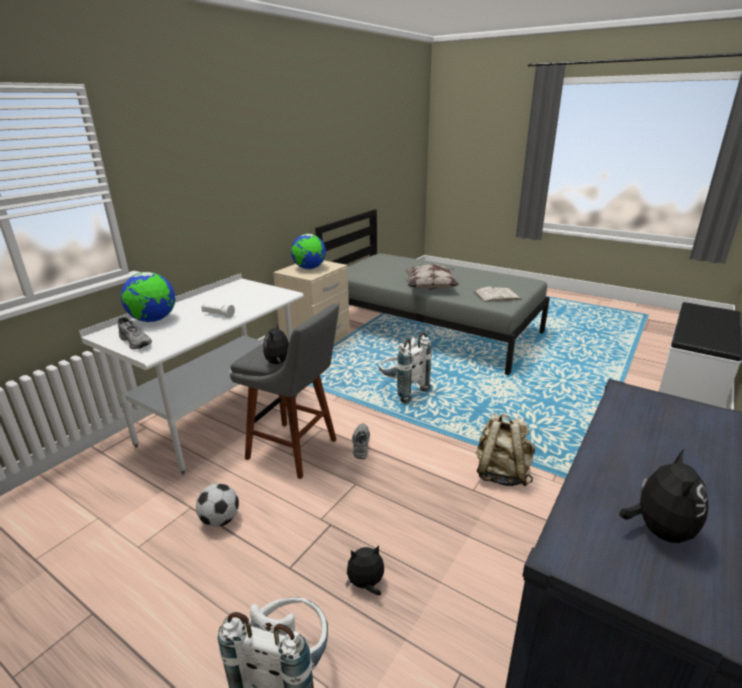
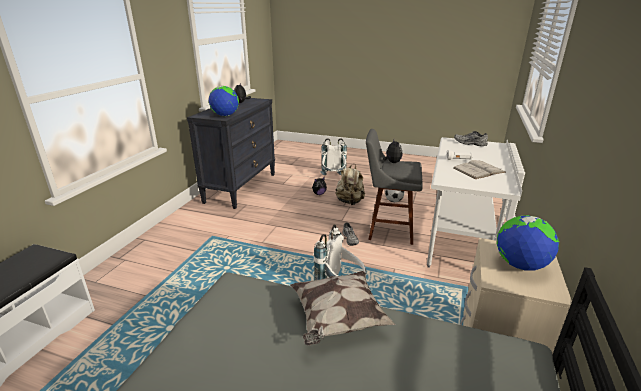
camera: 165 degrees right, 0 degrees up
(153, 320) = (491, 153): globe -> globe (225, 115)
(497, 295) = (232, 309): white book -> white book (479, 170)
(501, 473) = (258, 235): beige backpack -> beige backpack (350, 202)

